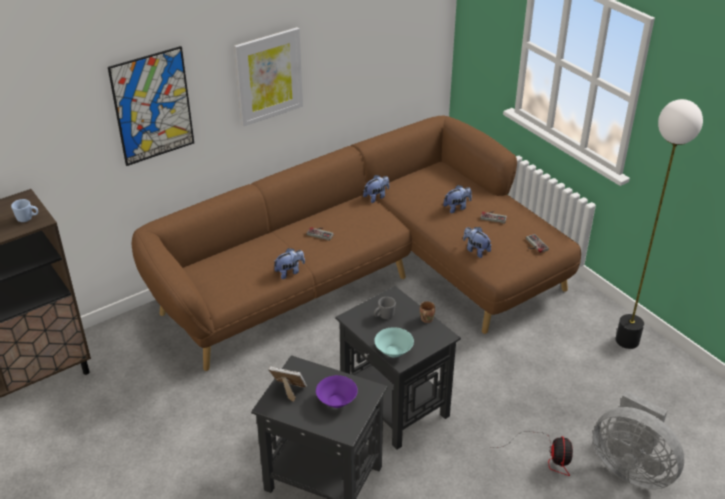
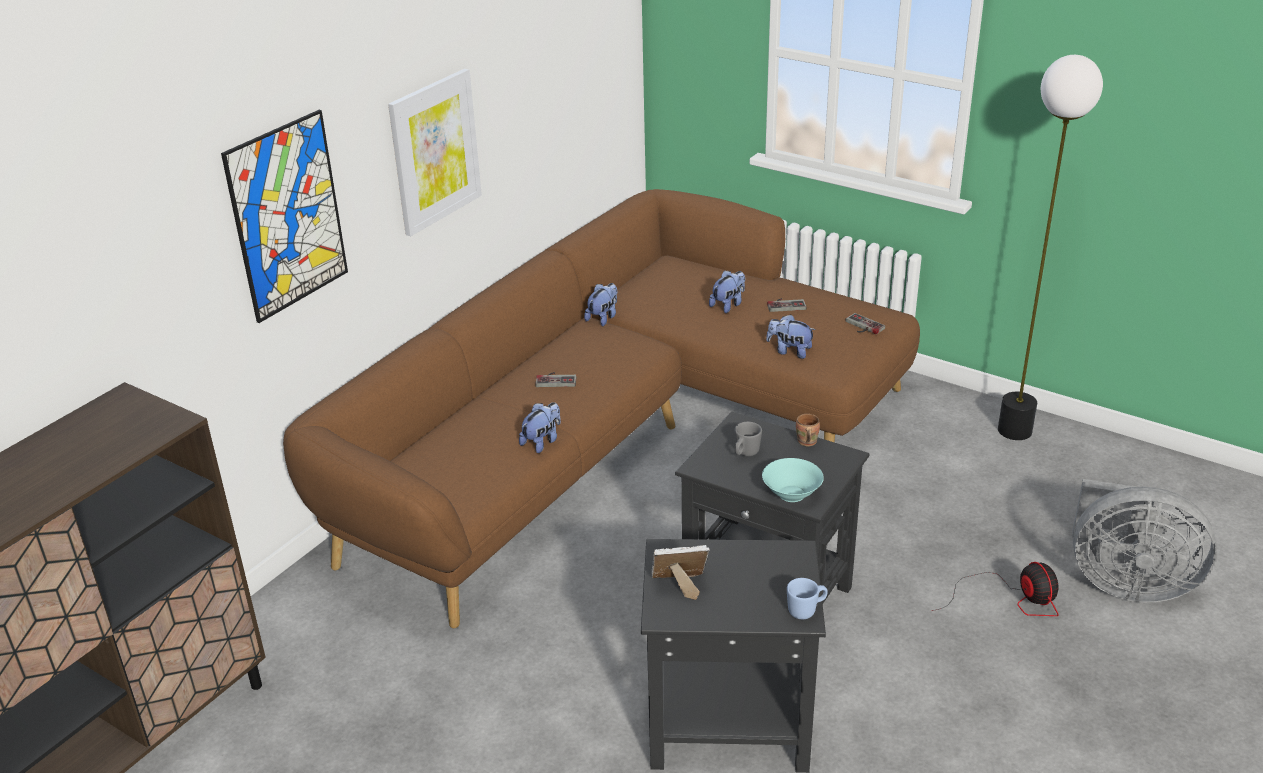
camera: 20 degrees left, 5 degrees down
(27, 218) = (151, 424): blue mug -> blue mug (806, 610)
(336, 401) = (758, 580): purple bowl -> none

